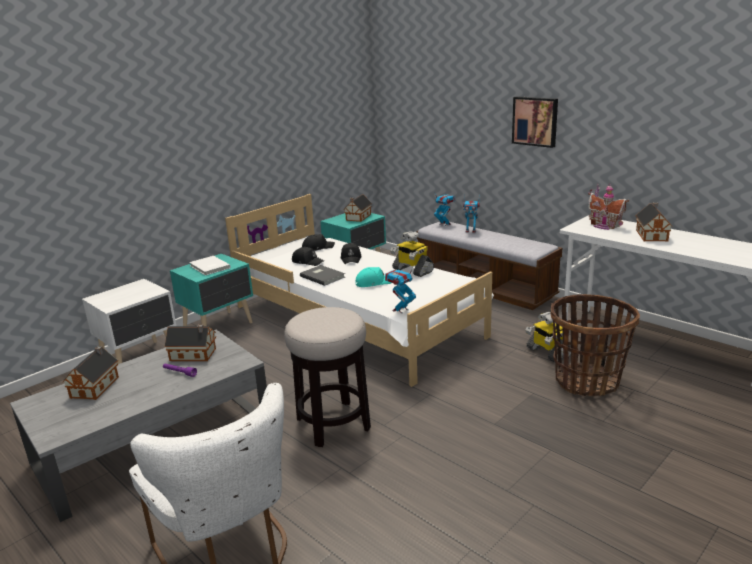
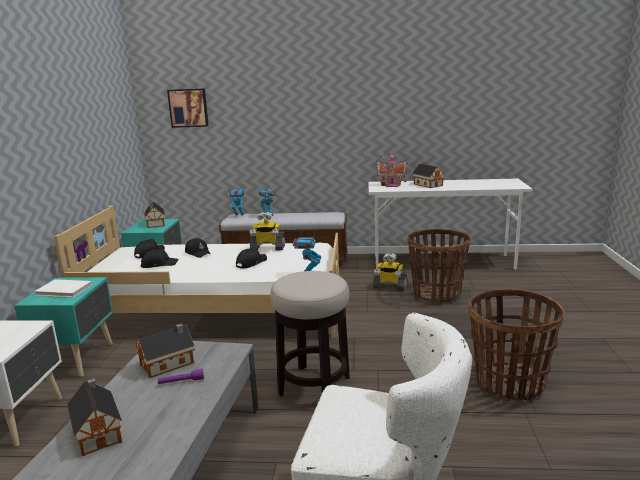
camera: 40 degrees left, 5 degrees down
(323, 276) = (195, 270): grey book -> none
(373, 283) = (251, 263): turquoise cap -> black cap
(504, 513) = (509, 384): none -> basket
(535, 121) = (312, 116): picture -> picture (188, 108)

